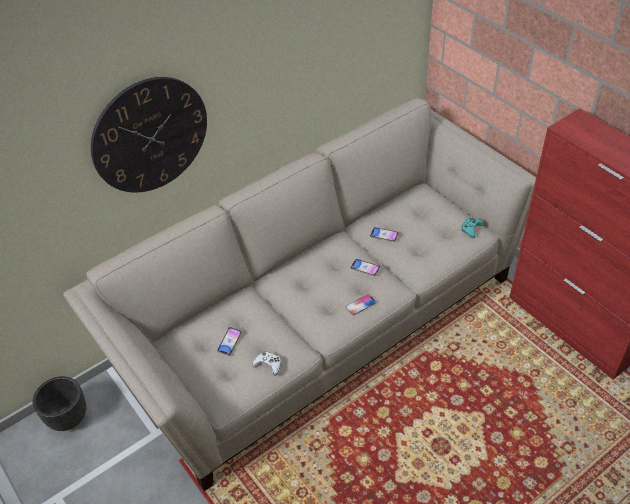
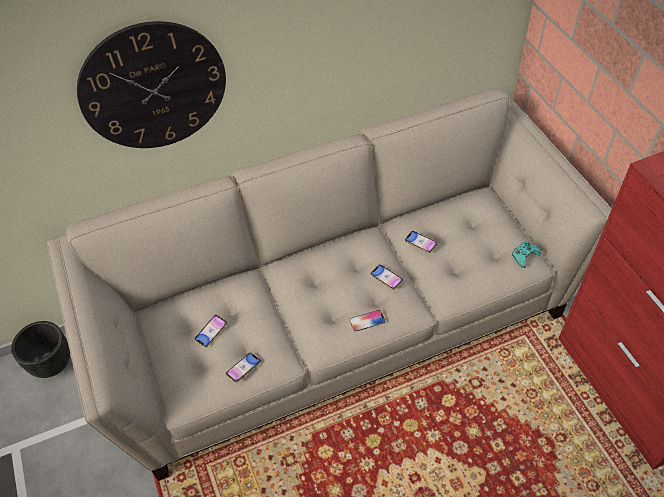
camera: 15 degrees right, 5 degrees up
(268, 364) = (243, 368): white game controller -> phone

